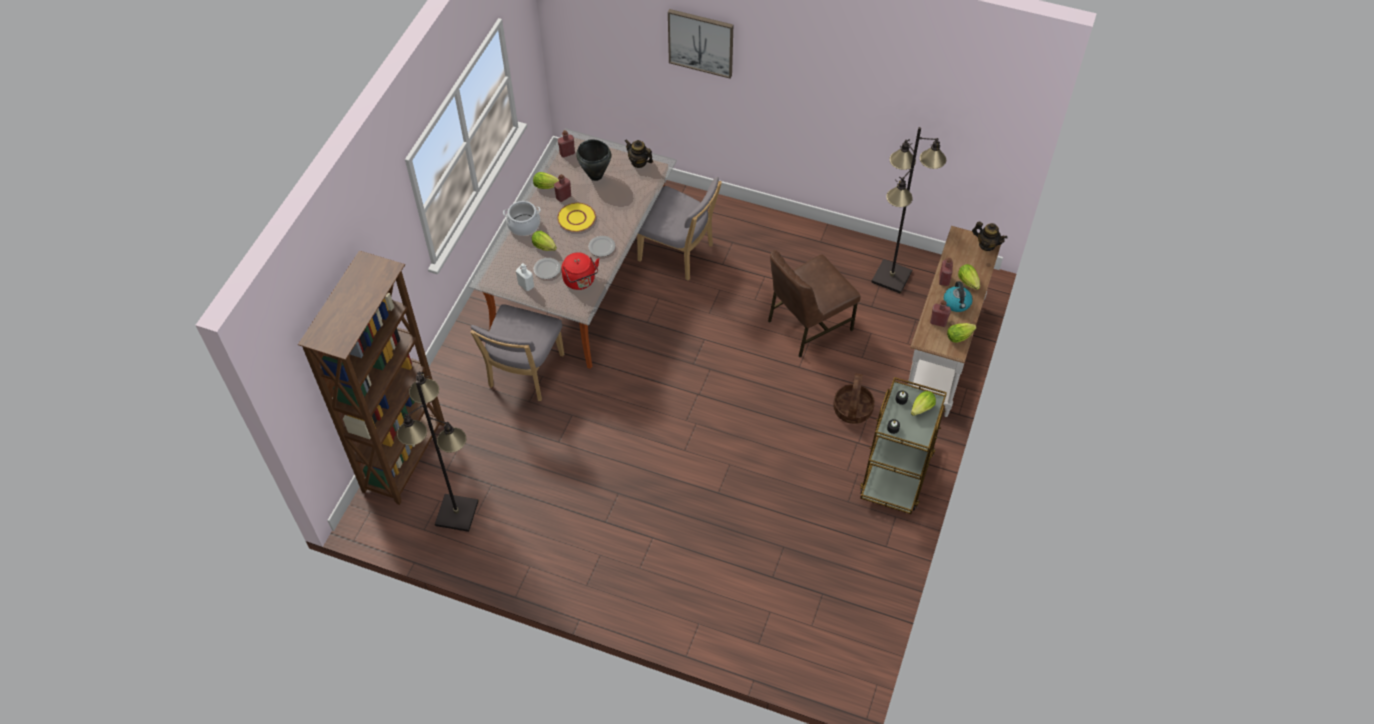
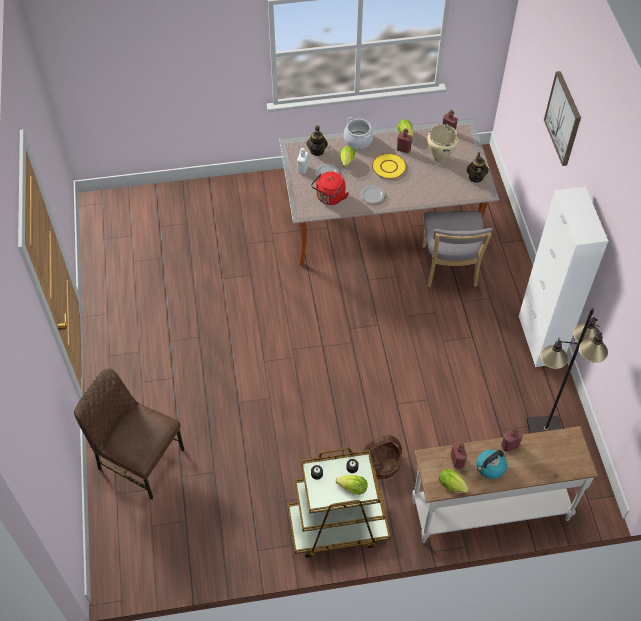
camera: 60 degrees right, 0 degrees up
(405, 456) = (156, 199): brown bookcase -> none
(457, 513) = (127, 250): black floor lamp -> none
(524, 374) = (268, 229): grey chair -> none
(595, 176) = (439, 158): black cooking pot -> beige cooking pot
(799, 231) = (540, 339): none -> white cabinet
(808, 325) = (445, 391): brown chair -> brown chair (139, 459)
(969, 283) = (521, 468): lettuce -> none
(986, 245) = (579, 465): teapot -> teapot (317, 150)

